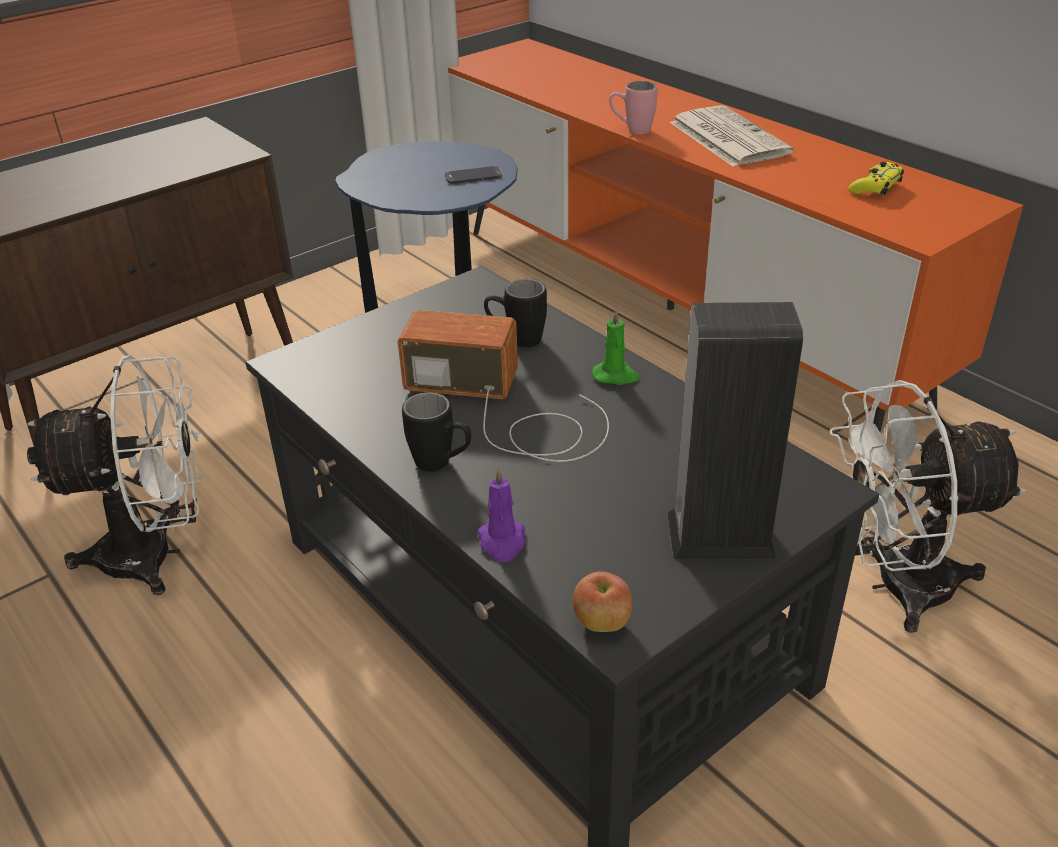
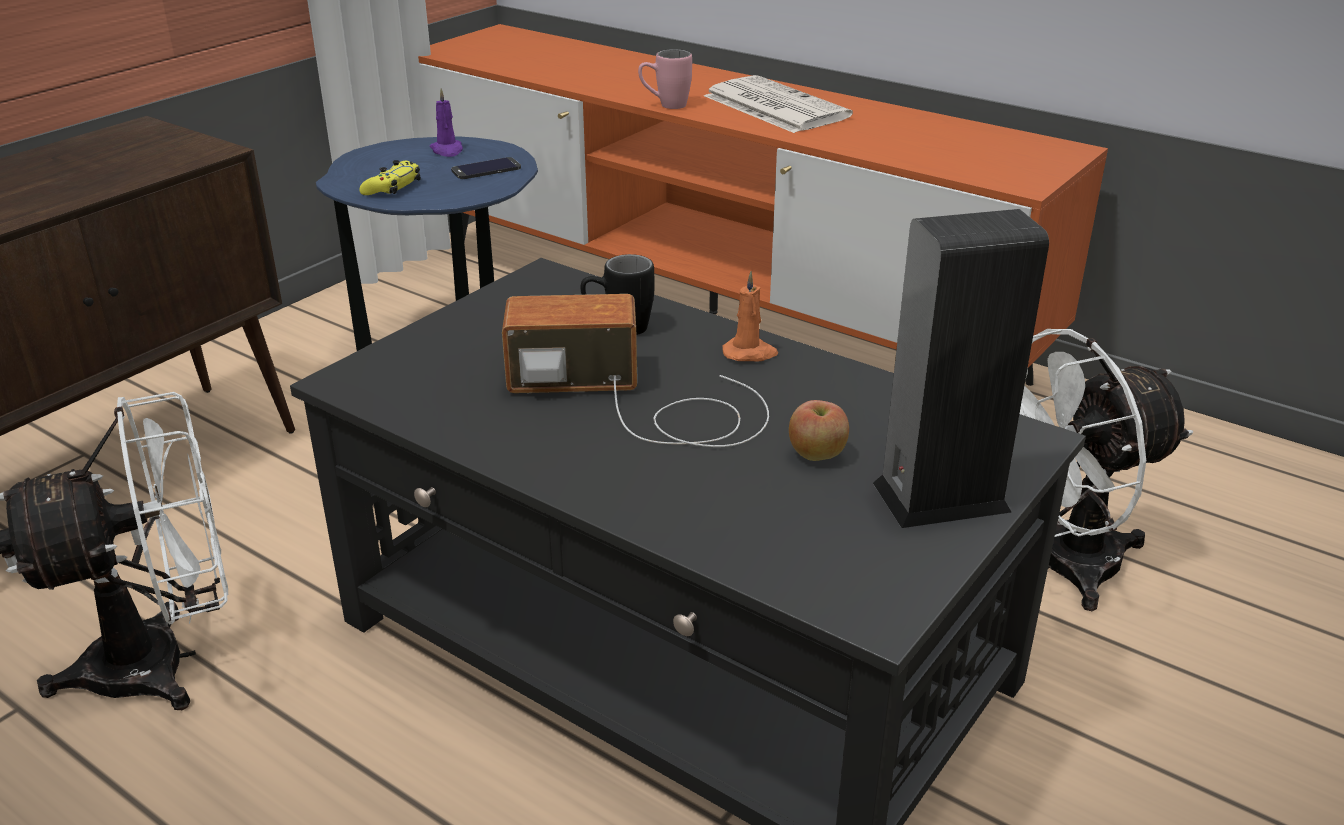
camera: 15 degrees left, 5 degrees down
(442, 465) = (590, 466): black mug -> none
(502, 542) = (699, 537): purple candle -> purple candle (447, 150)
(602, 623) = (854, 605): apple -> apple (817, 455)
(616, 376) = (750, 353): green candle -> orange candle
(875, 187) = (953, 142): yellow game controller -> yellow game controller (392, 187)

